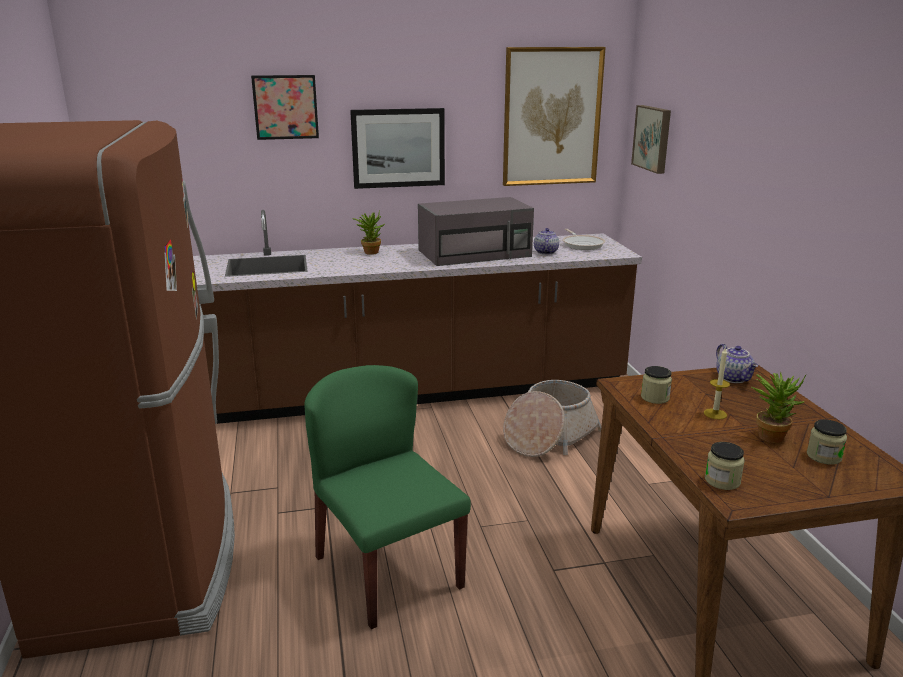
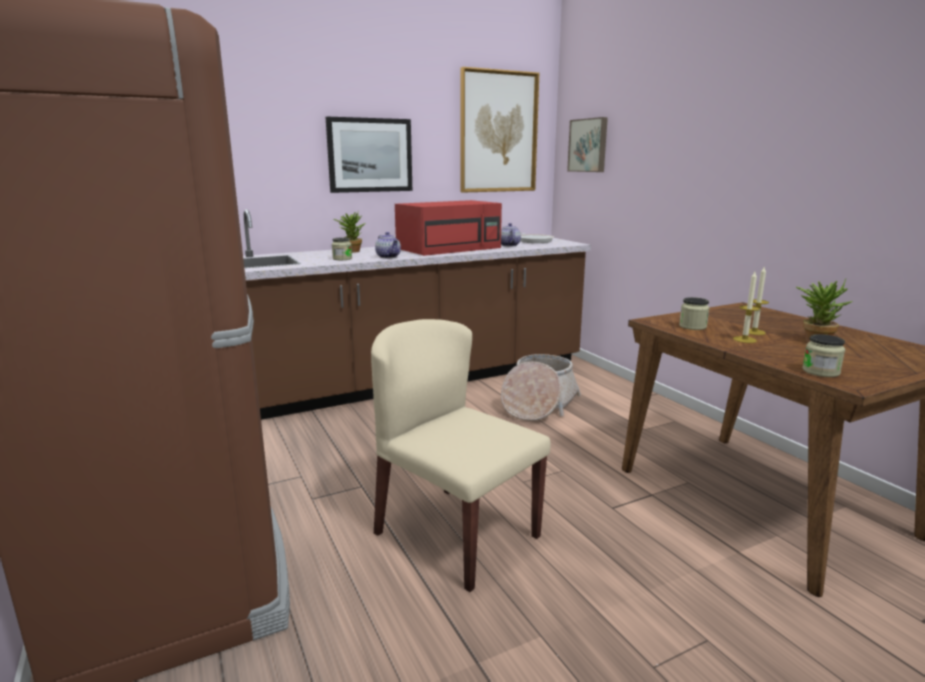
camera: 15 degrees left, 5 degrees down
(285, 107) = (263, 111): picture -> none
(387, 571) = (455, 534): green chair -> beige chair
(476, 253) = (450, 248): grey microwave -> red microwave
(691, 424) = (744, 339): none -> candle
(734, 378) = (738, 311): teapot -> teapot (389, 257)
(824, 456) = (874, 349): jar -> jar (342, 259)

